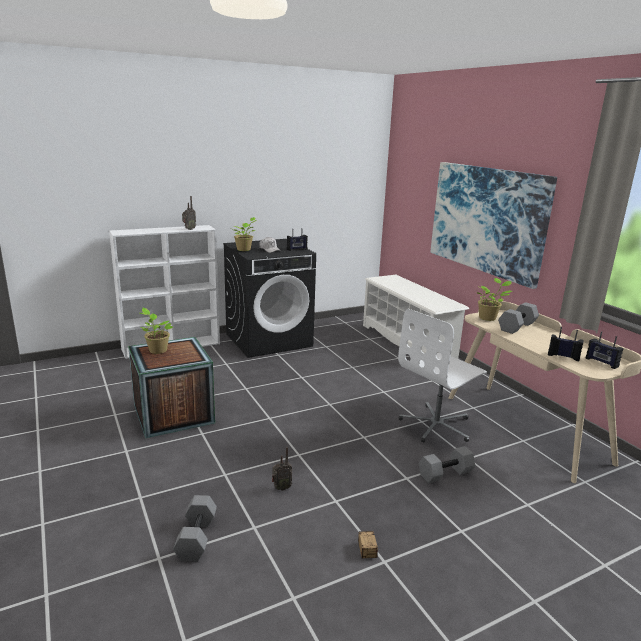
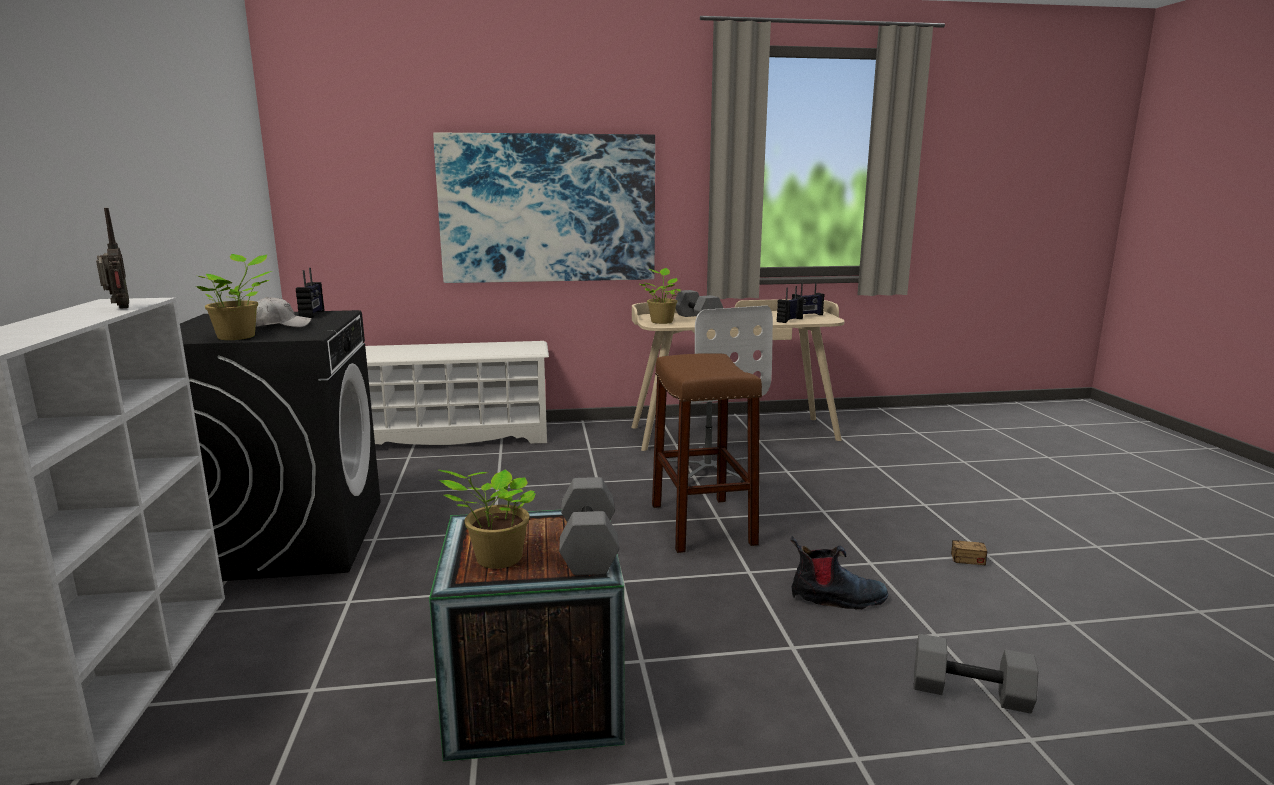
camera: 70 degrees left, 5 degrees down
(281, 488) = (837, 599): radio -> boot
(350, 432) = (702, 524): none -> brown stool
(445, 474) = (818, 489): grey dumbbell -> grey dumbbell (590, 547)

